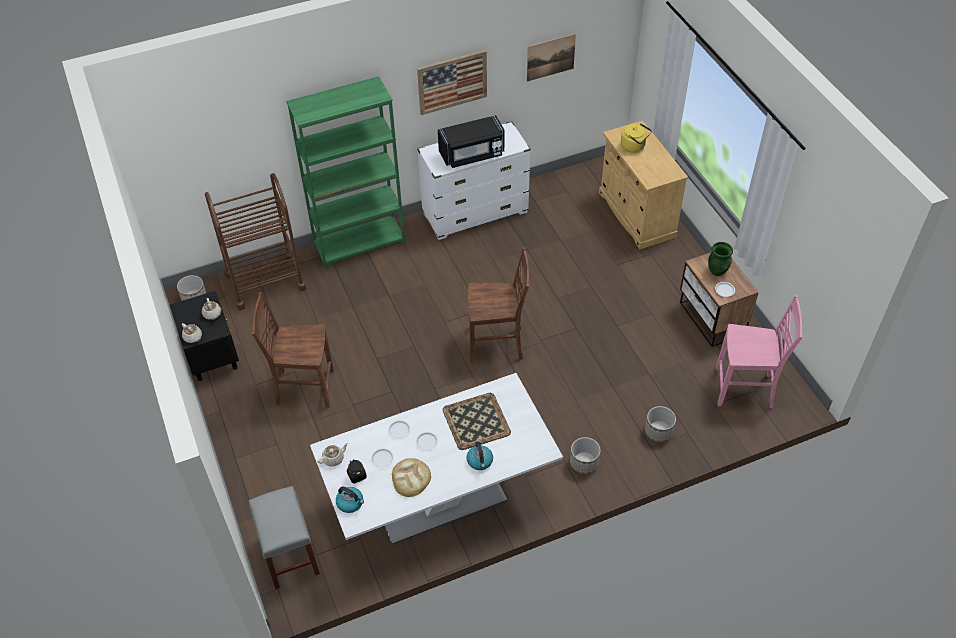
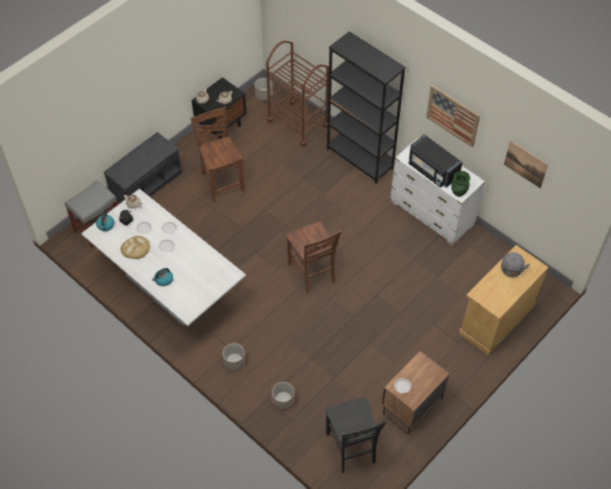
camera: 65 degrees right, 5 degrees up
(250, 473) = (146, 183): none -> grey bench
(360, 244) = (360, 159): green bookcase -> black bookcase
(475, 421) = (194, 266): tray -> none
(634, 147) = (511, 271): yellow kettle -> grey kettle
(717, 271) = (420, 376): green vase -> green vase (459, 193)
(745, 389) = (351, 449): pink chair -> black chair

